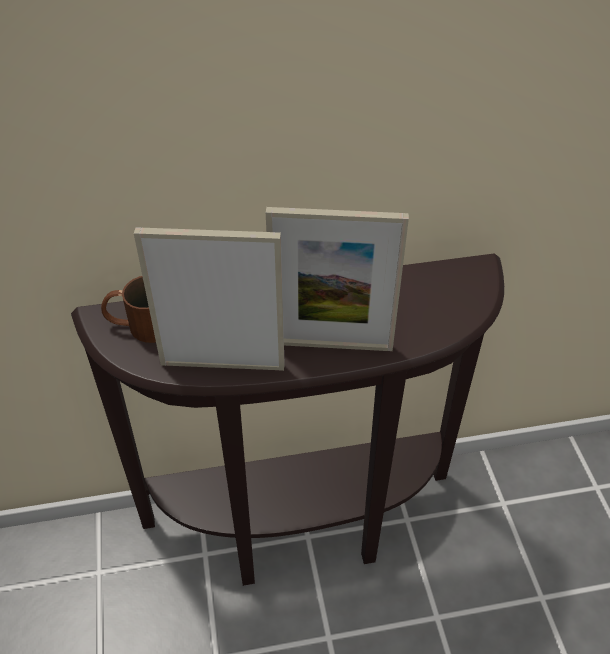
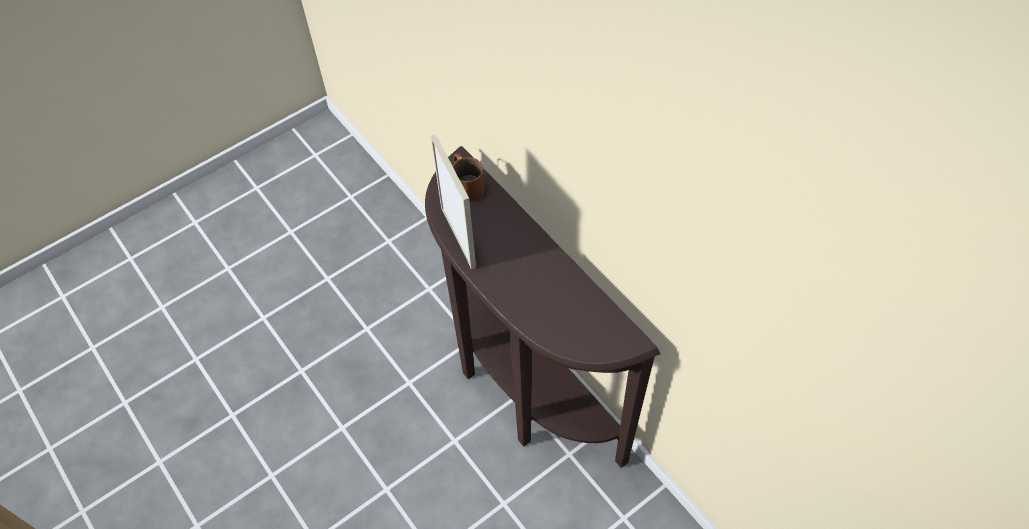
camera: 65 degrees right, 10 degrees up
(332, 345) = (506, 284): picture frame -> none

